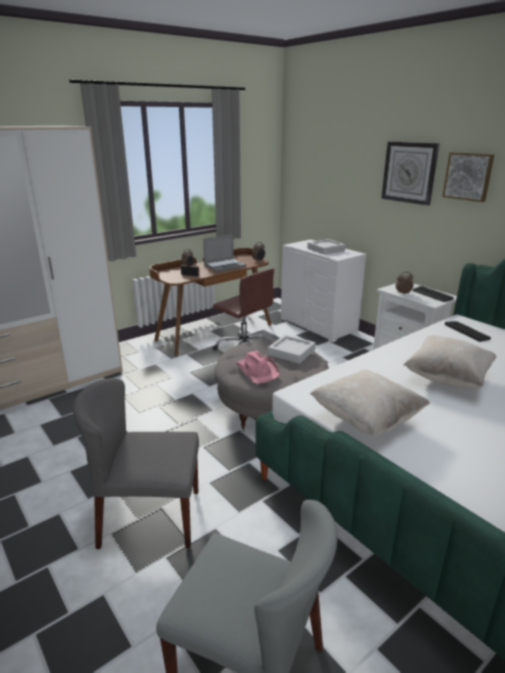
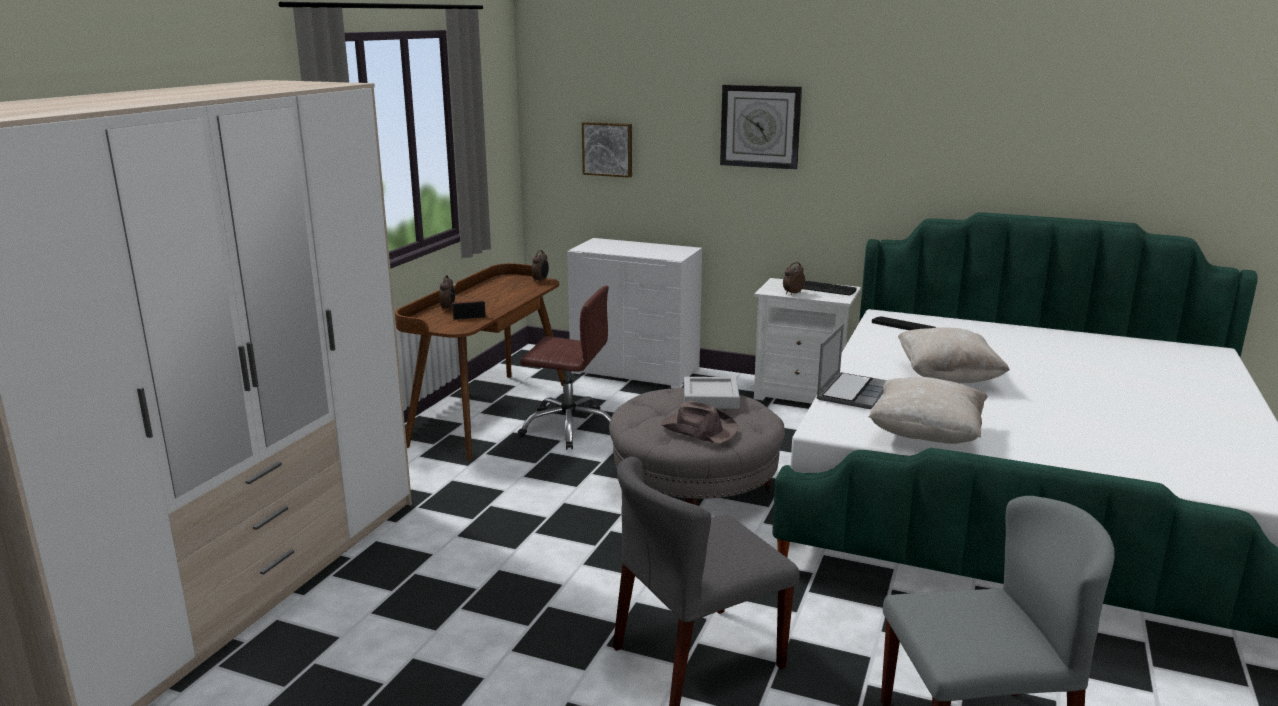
camera: 30 degrees left, 5 degrees down
(225, 266) = (501, 296): laptop -> laptop (852, 392)
(257, 370) = (698, 429): pink hat -> brown hat
(326, 249) = (641, 249): grey tray -> none
(468, 176) = (848, 128): picture -> picture (608, 149)

